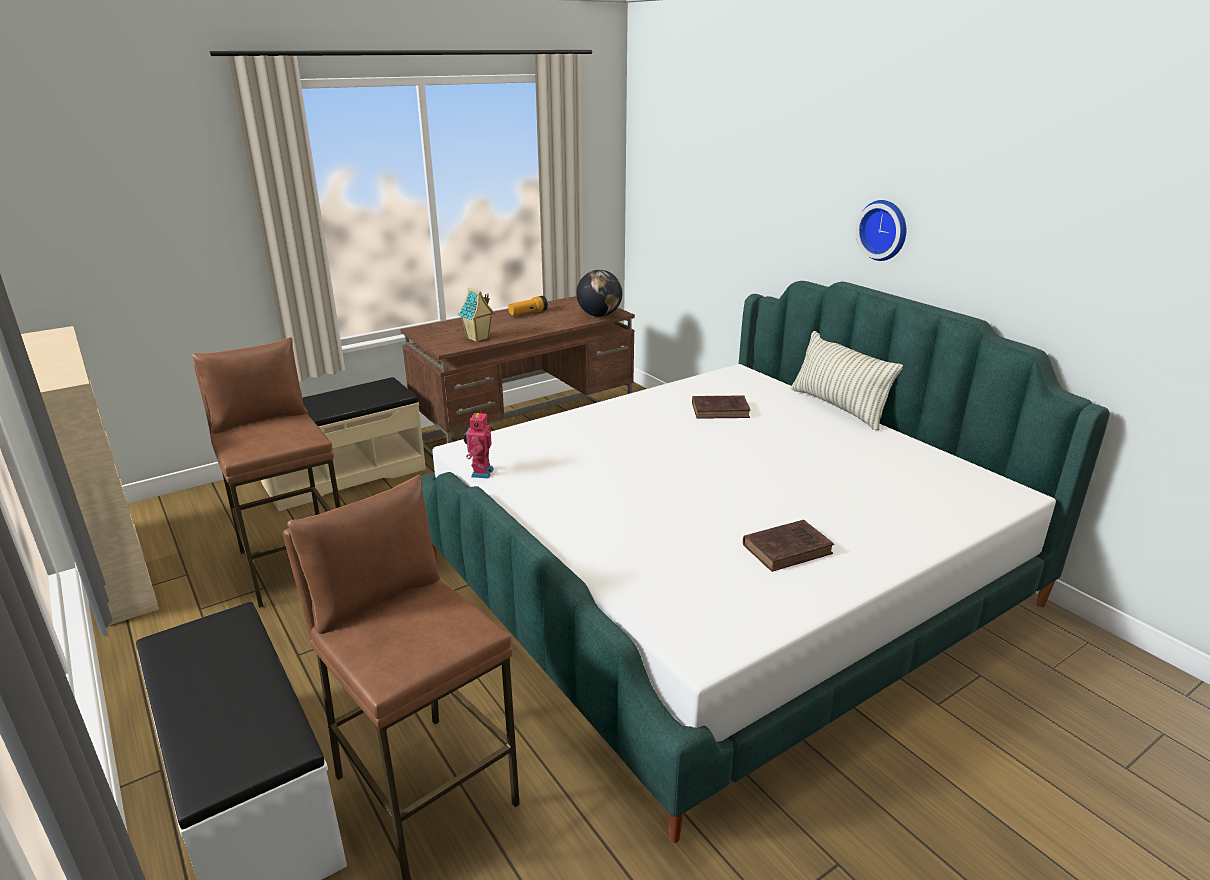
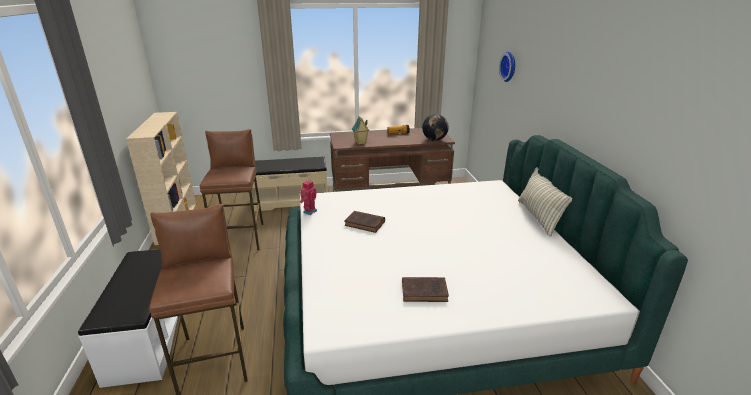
camera: 25 degrees right, 0 degrees up
(722, 410) = (464, 205): brown book -> brown book (365, 224)
(884, 230) = (582, 109): wall clock -> wall clock (509, 66)

